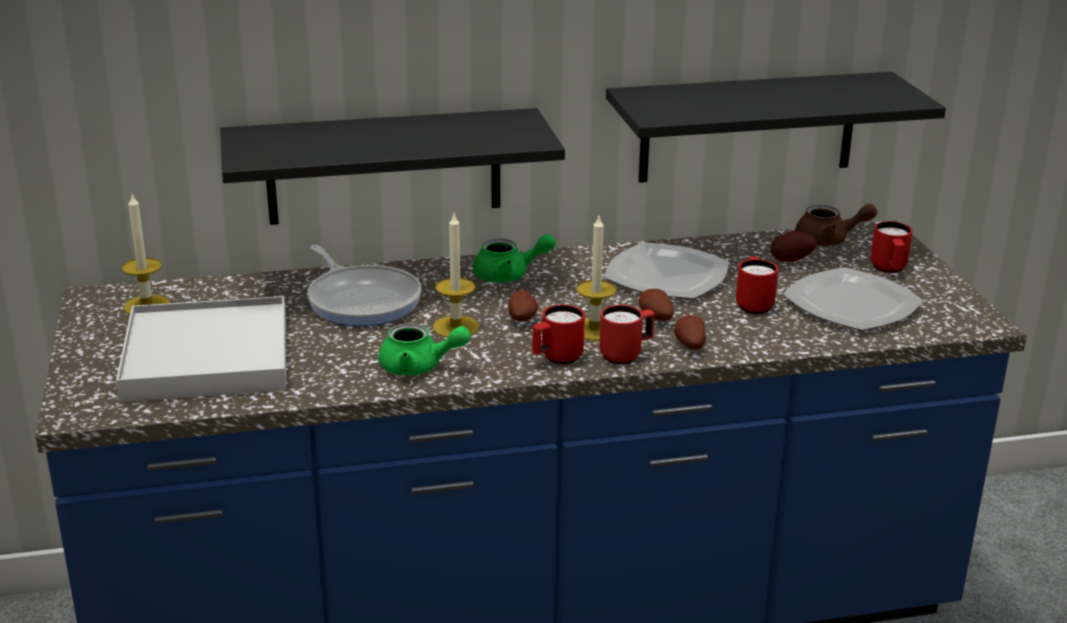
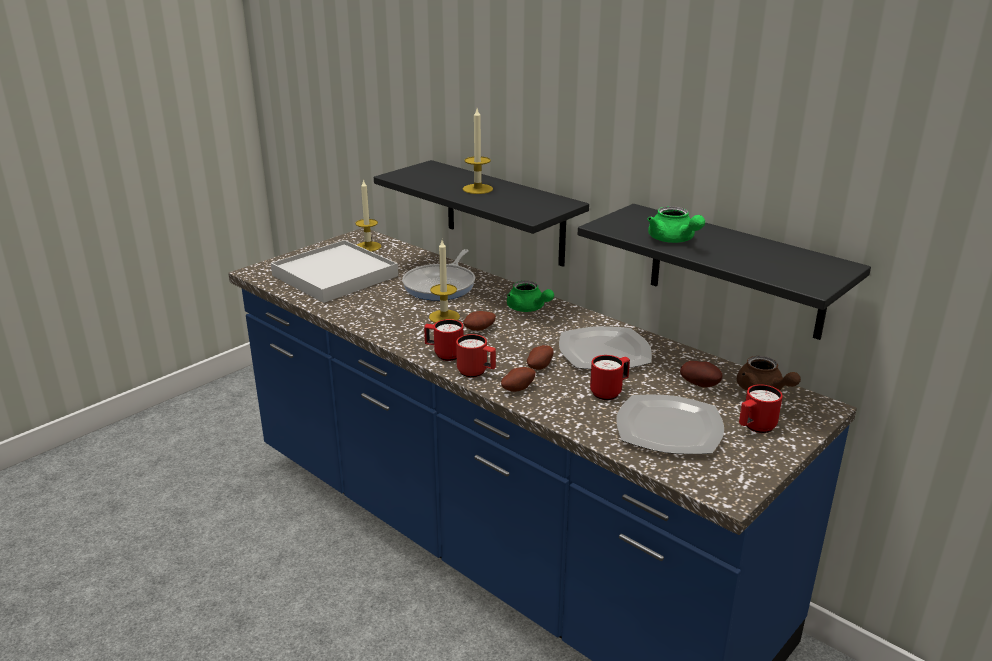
camera: 55 degrees right, 0 degrees up
(419, 367) = (386, 323): green teapot -> green teapot (673, 240)
(594, 329) = (496, 353): candle -> candle (477, 189)

